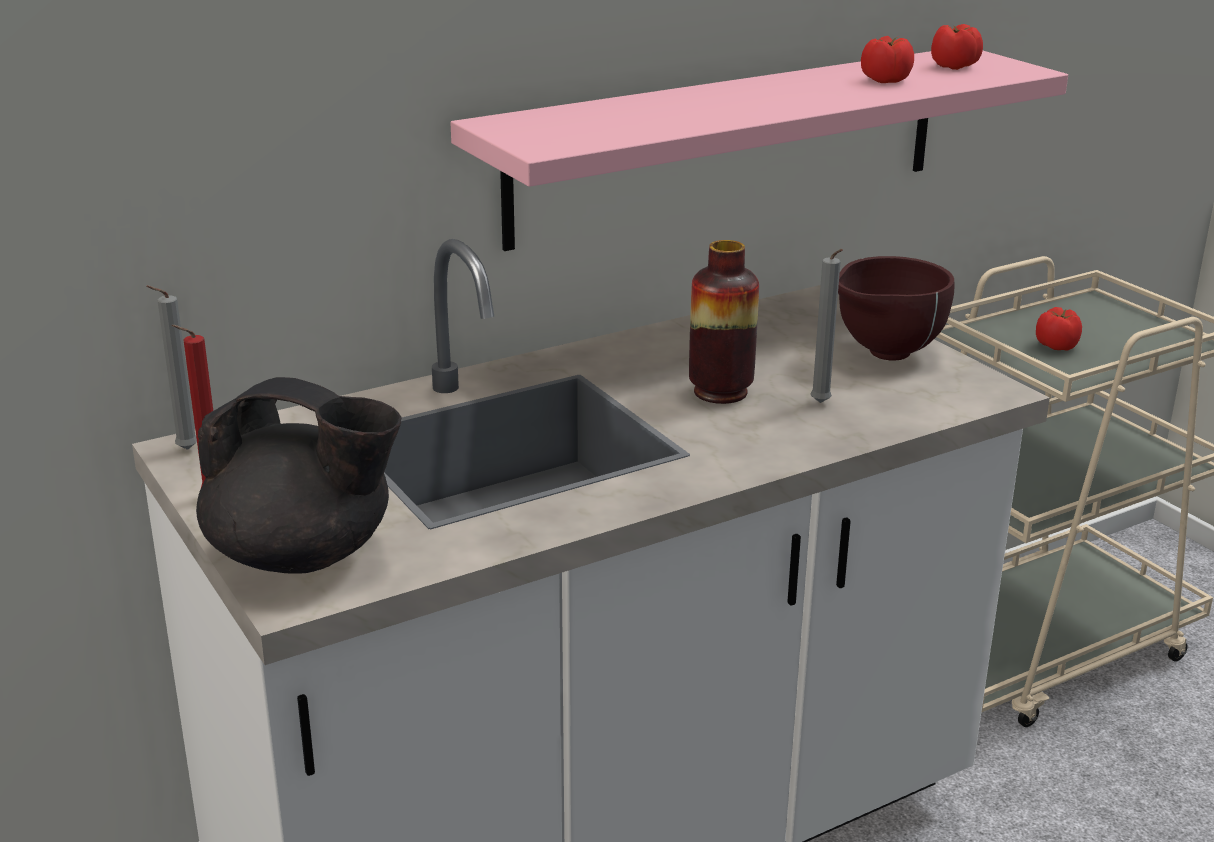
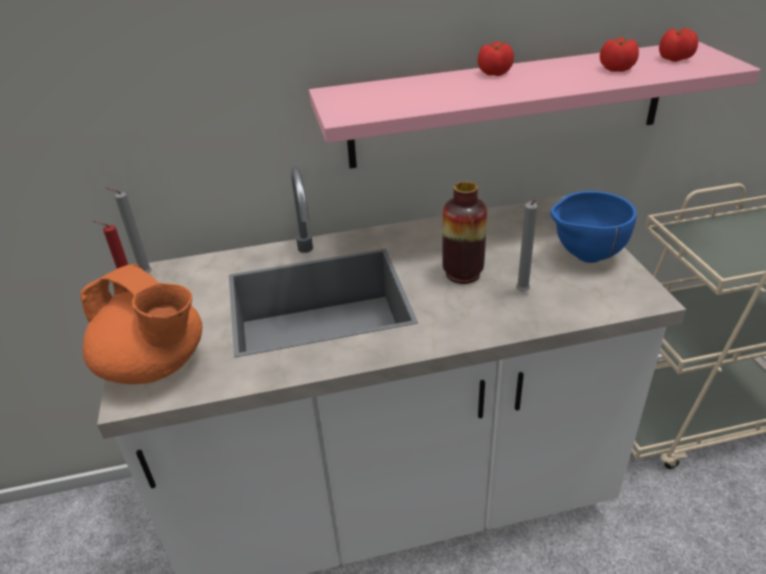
camera: 20 degrees right, 10 degrees up
(303, 555) = (155, 365): black teapot -> orange teapot
(884, 354) = (584, 256): brown bowl -> blue bowl
(1057, 346) = (729, 249): tomato -> tomato (495, 73)

